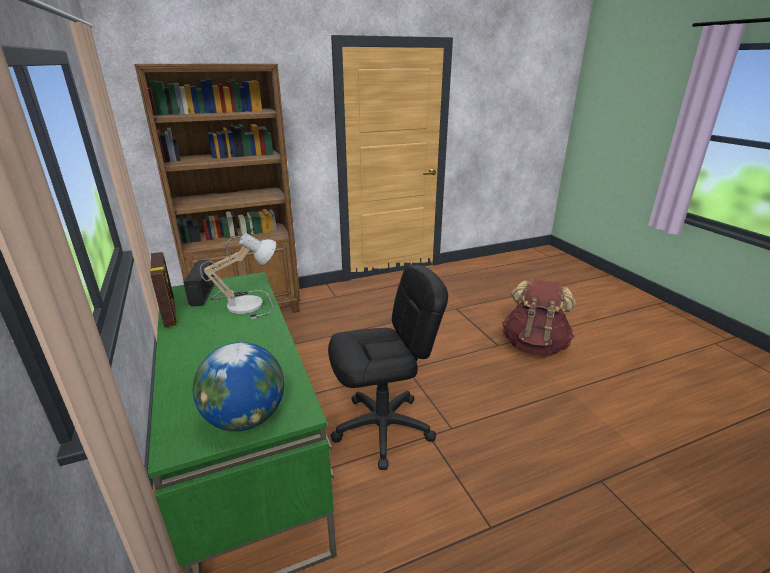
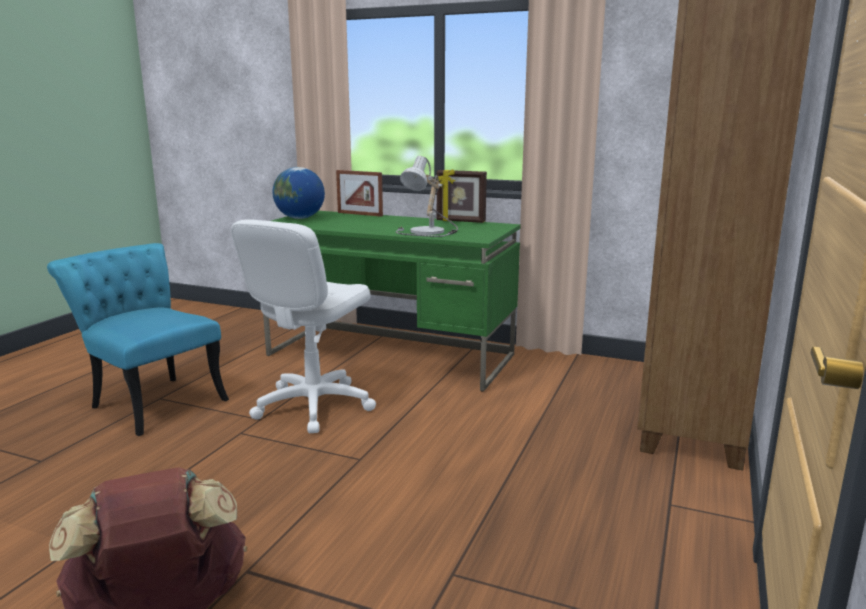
camera: 135 degrees right, 10 degrees down
(166, 393) = (360, 214): none -> picture frame
(203, 294) = (478, 228): radio -> none
(383, 428) = (313, 405): black office chair -> white office chair
(500, 526) = (151, 401): none -> turquoise chair

